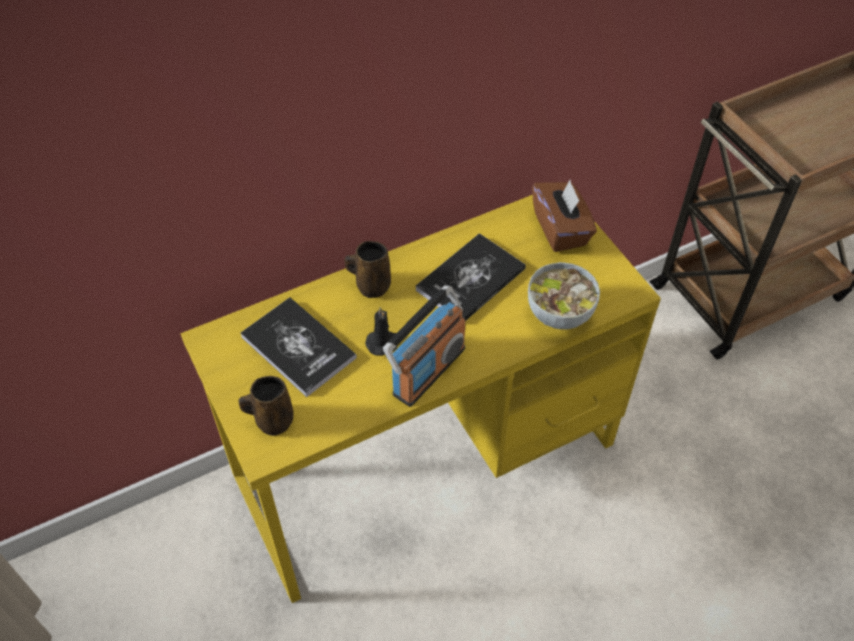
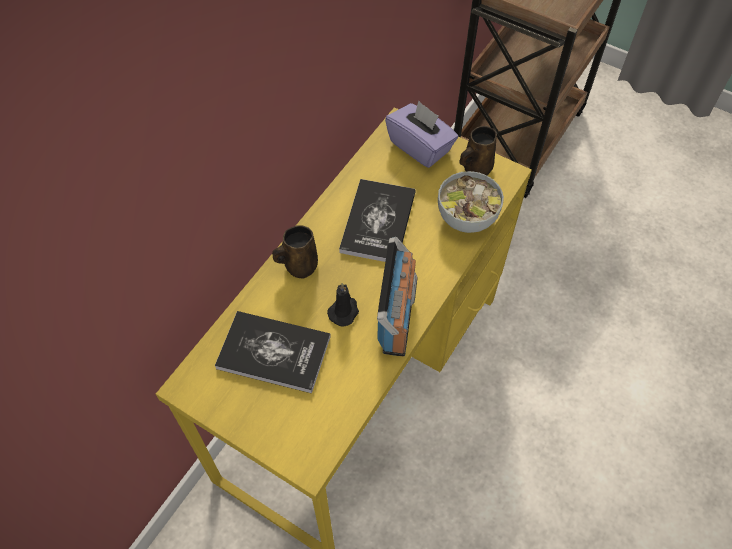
camera: 30 degrees left, 5 degrees up
(272, 421) = (296, 430): brown mug -> brown mug (475, 168)
(561, 229) = (420, 147): brown tissue box -> purple tissue box

